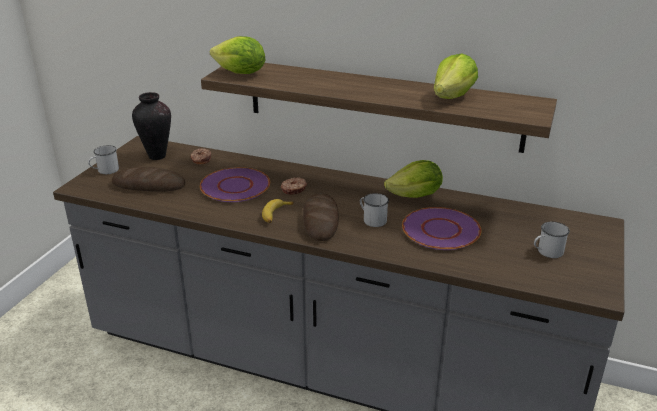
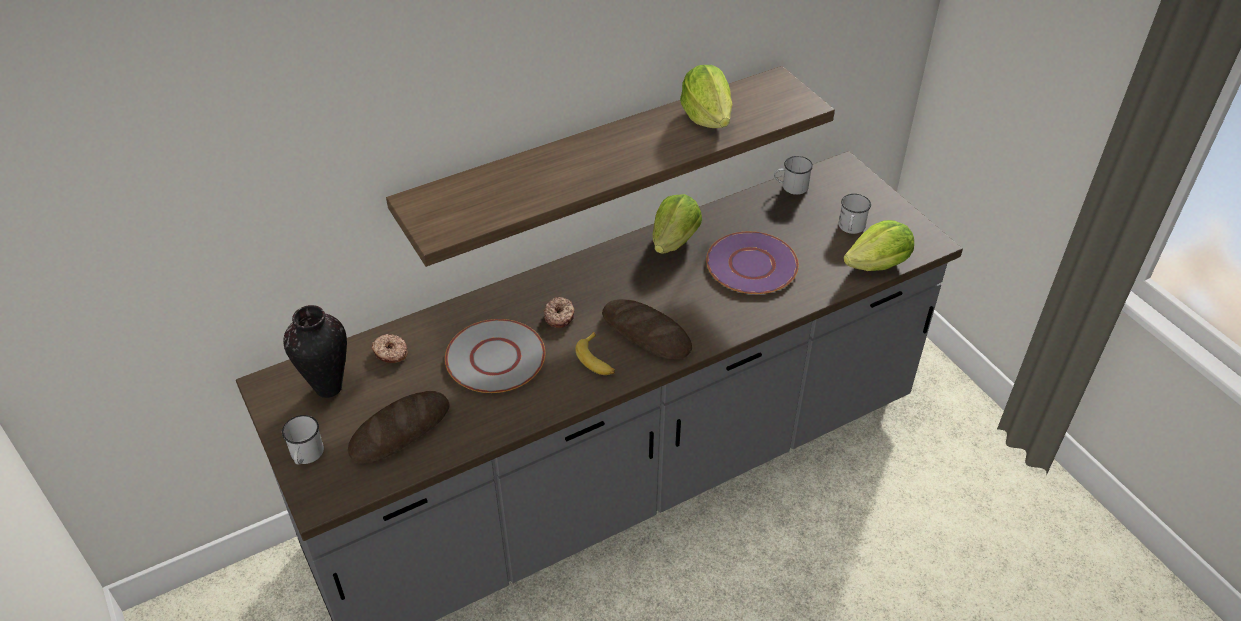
camera: 50 degrees left, 15 degrees up
(235, 186) = (496, 358): purple plate -> grey plate
(240, 73) = (450, 216): lettuce -> lettuce (878, 265)
(372, 219) = (684, 297): white mug -> white mug (790, 187)

